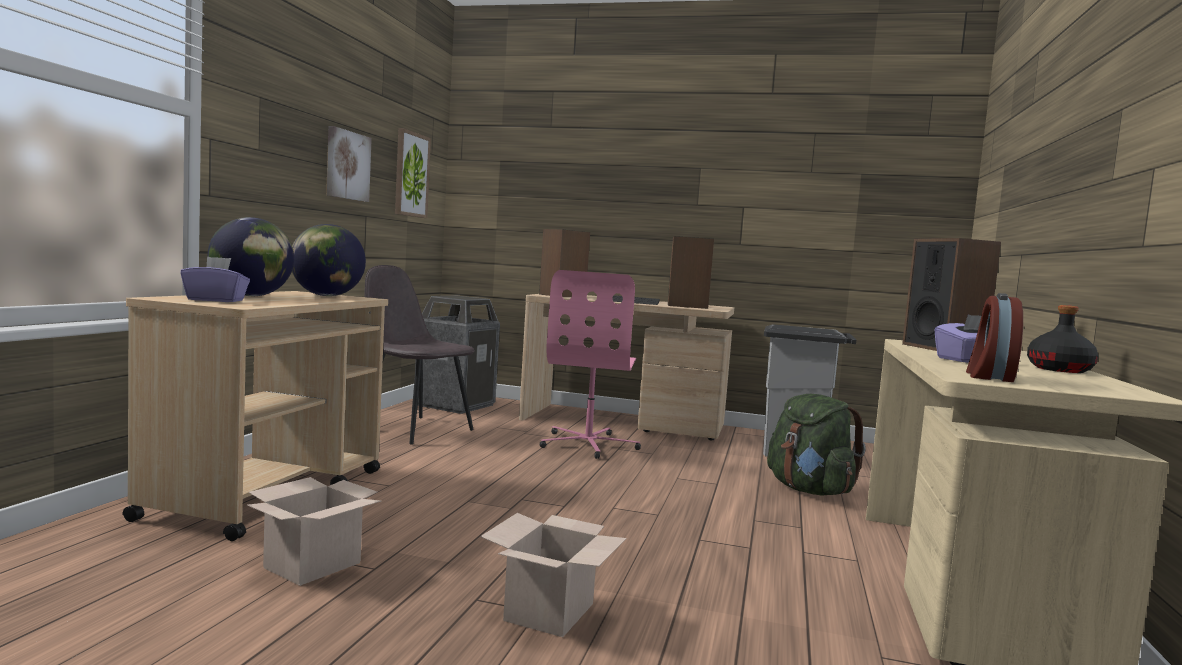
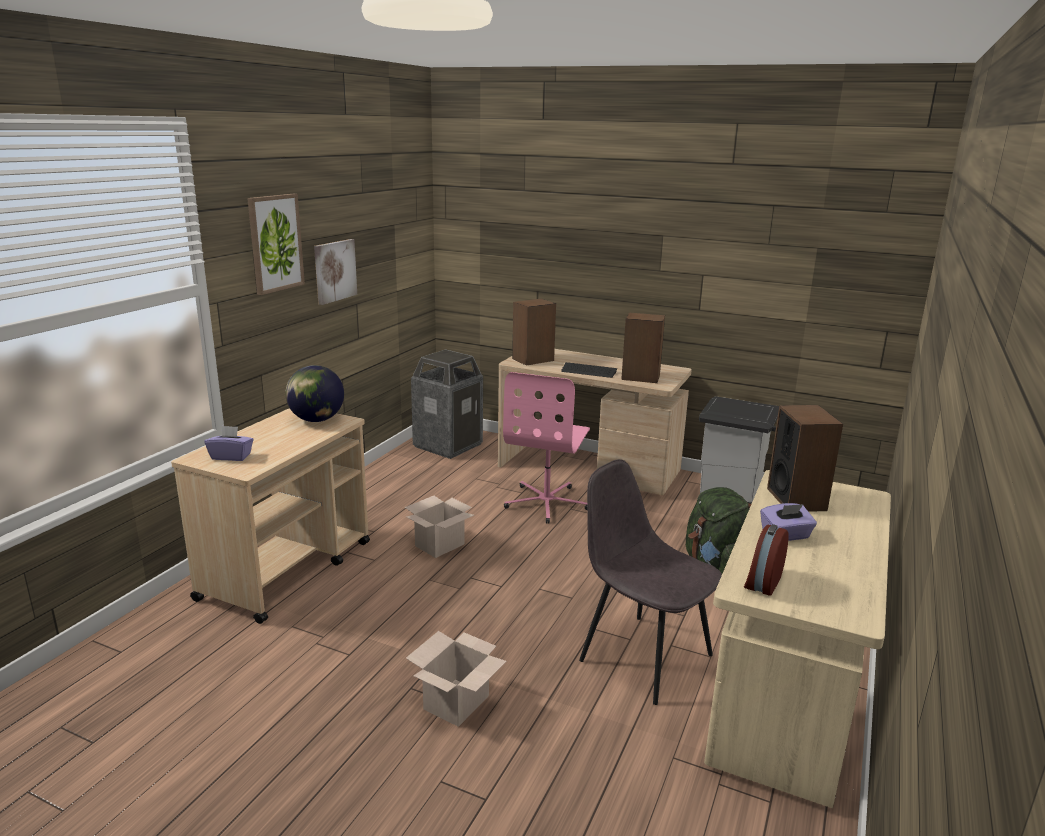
camera: 10 degrees right, 15 degrees up
(251, 296) = (258, 435): globe -> none
(313, 564) = (310, 649): cardboard box -> cardboard box (440, 544)
(411, 174) = (396, 250): picture -> picture (275, 243)
(414, 429) = (406, 483): grey chair -> grey chair (643, 656)
(1060, 369) = (855, 552): black bottle -> none

